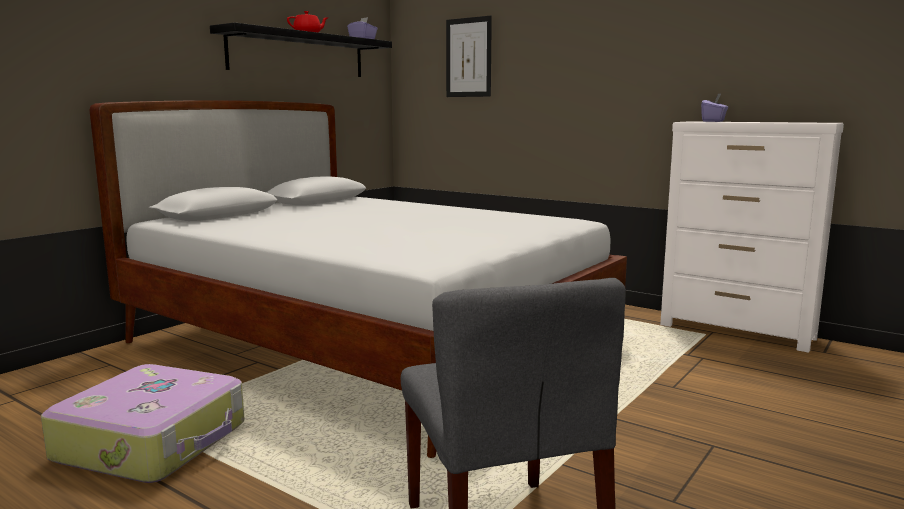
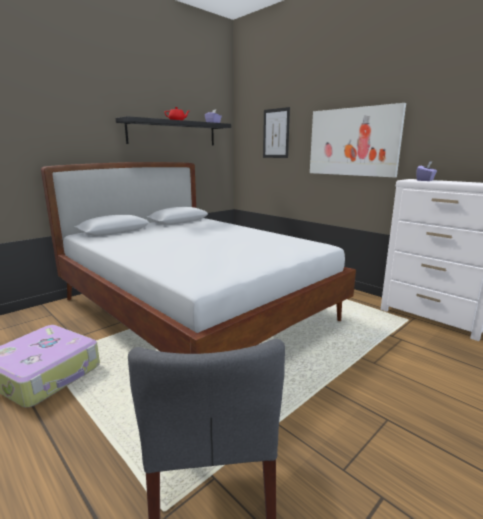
camera: 10 degrees right, 5 degrees up
(598, 69) = (353, 142): none -> picture

